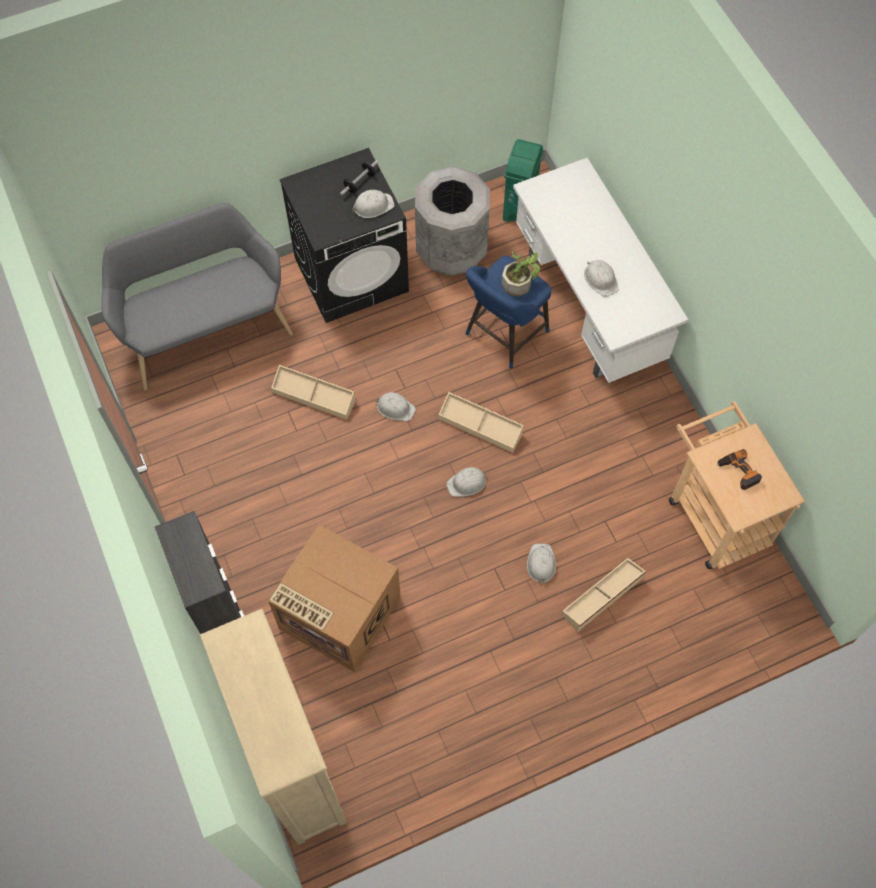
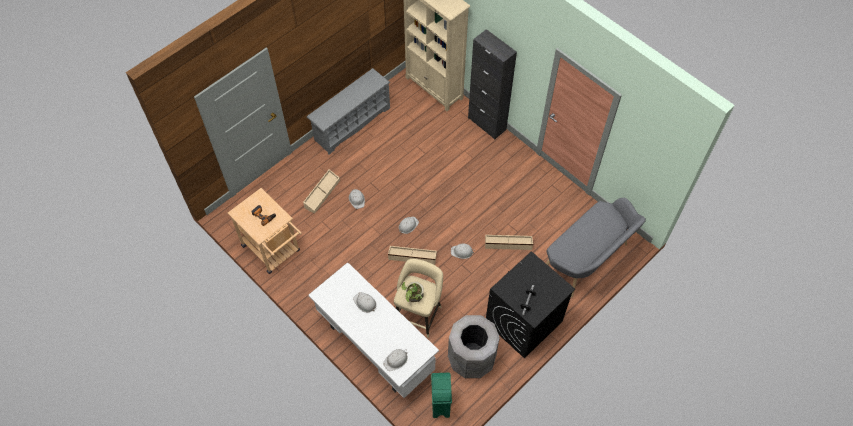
camera: 160 degrees right, 5 degrees down
(338, 613) = (445, 149): cardboard box -> none
(373, 206) = (512, 289): white hard hat -> white hard hat (396, 360)
(500, 740) = (351, 123): none -> grey shoe rack
(503, 336) = (418, 313): blue stool -> beige stool

